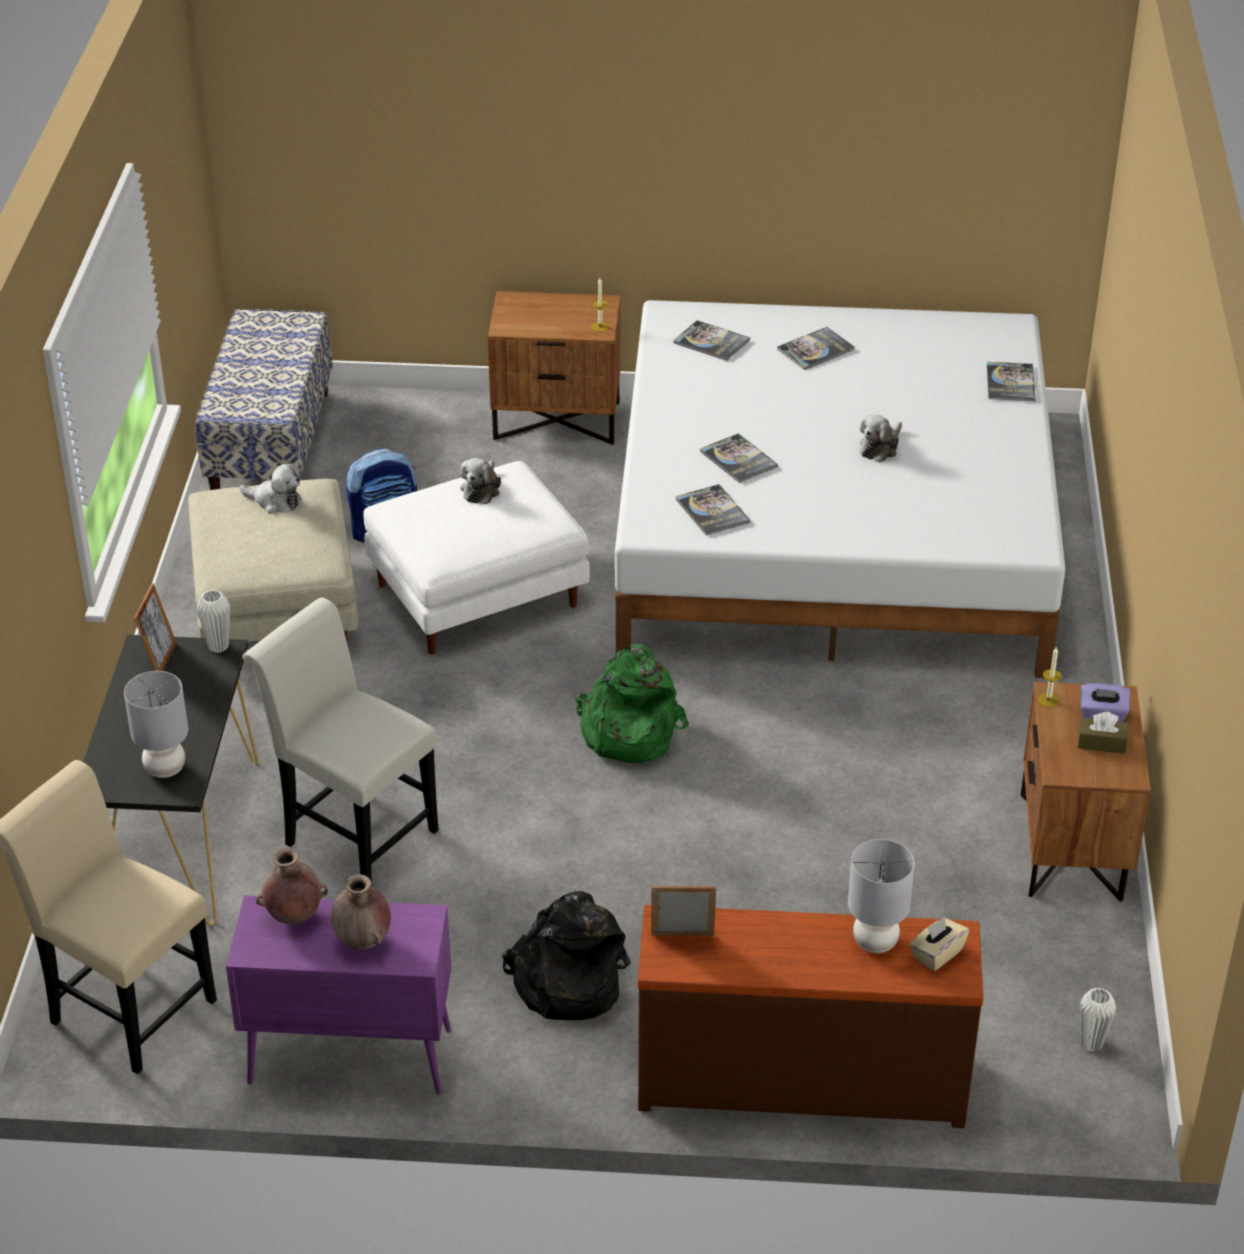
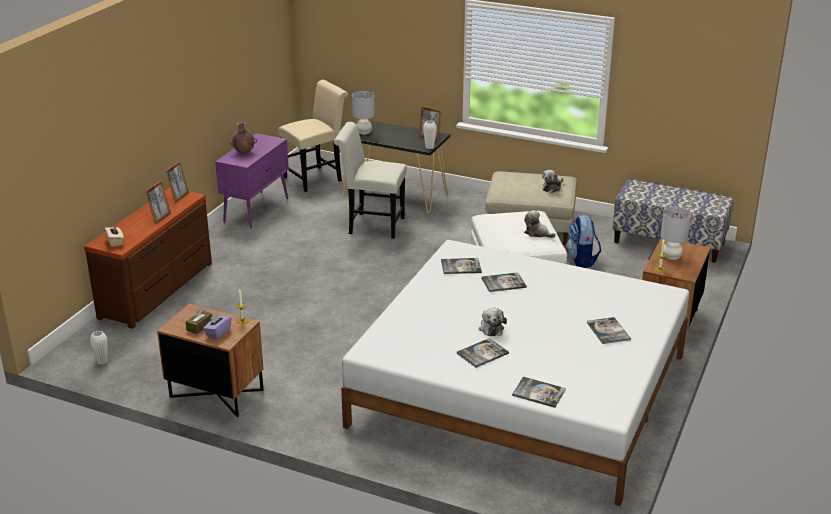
camera: 110 degrees right, 10 degrees down
(294, 916) = (267, 144): brown vase -> none
(353, 832) = (372, 225): white chair -> white chair turned 135 degrees counterclockwise
(566, 983) = (252, 253): black backpack -> none
(627, 732) = (389, 293): green backpack -> none
(711, 342) = (630, 299): book -> book (482, 353)
(795, 929) = (160, 218): none -> picture frame
(876, 942) = (135, 231): grey table lamp -> grey table lamp (671, 257)
(880, 447) = (491, 328): plush toy -> plush toy turned 150 degrees counterclockwise

